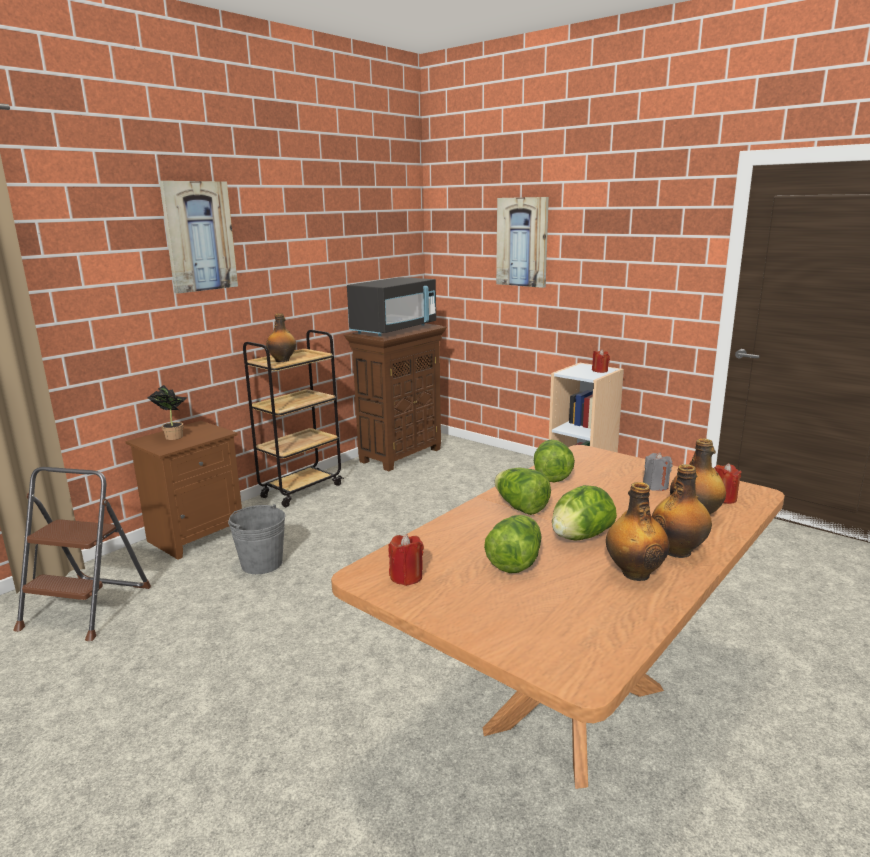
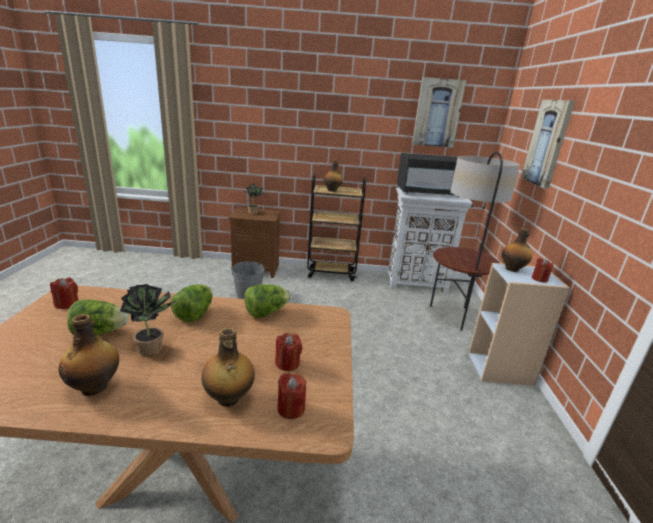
camera: 50 degrees right, 5 degrees up
(90, 605) = (180, 273): brown step ladder -> none
(199, 236) = (300, 104): picture -> picture (437, 113)
(400, 455) = (417, 283): brown cabinet -> white cabinet
(483, 465) = (453, 316): none -> floor lamp
(580, 537) = (154, 349): lettuce -> potted plant
(655, 486) = (287, 363): grey candle -> red candle
(678, 551) = (147, 402): bottle -> bottle (512, 269)

